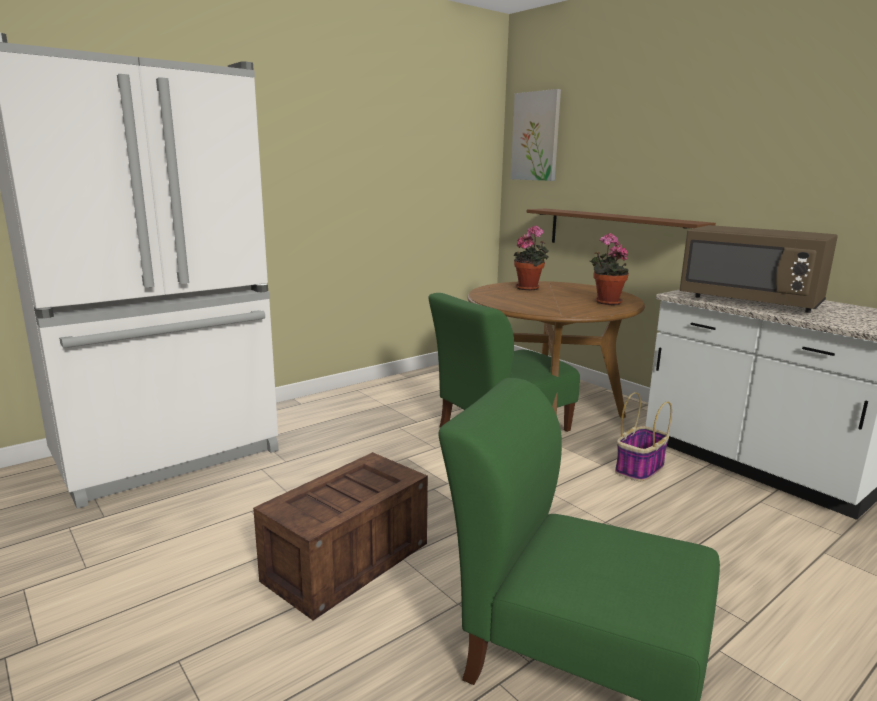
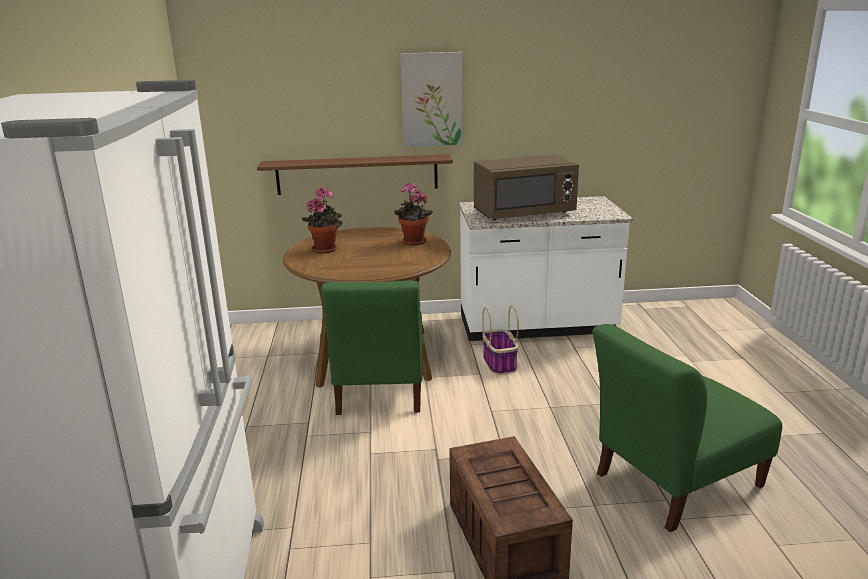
camera: 55 degrees left, 5 degrees up
(536, 136) = (232, 86): picture -> picture (432, 99)

